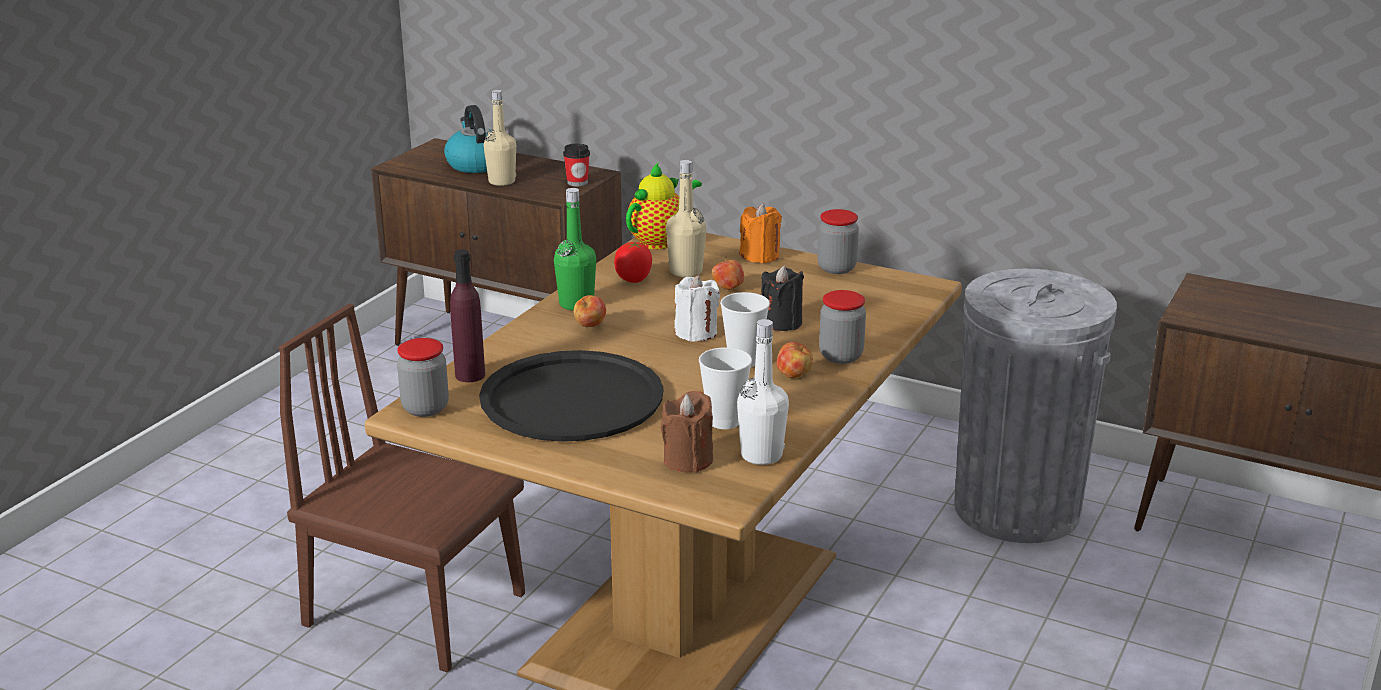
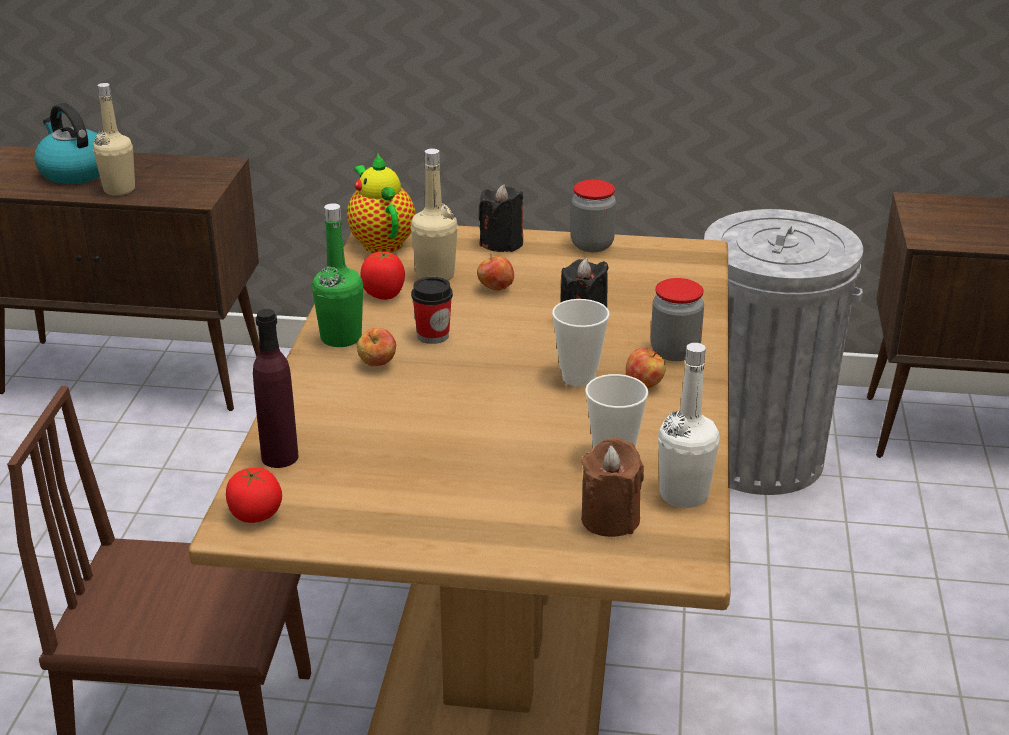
camera: 20 degrees left, 5 degrees up
(425, 408) = (255, 514): jar -> tomato
(571, 399) = (421, 465): black tray -> none
(577, 182) = (209, 179): cup -> cup (433, 336)
(660, 241) = (381, 242): teapot -> teapot turned 45 degrees counterclockwise
(696, 333) = (501, 351): white candle -> none
(760, 256) = (502, 243): orange candle -> black candle

